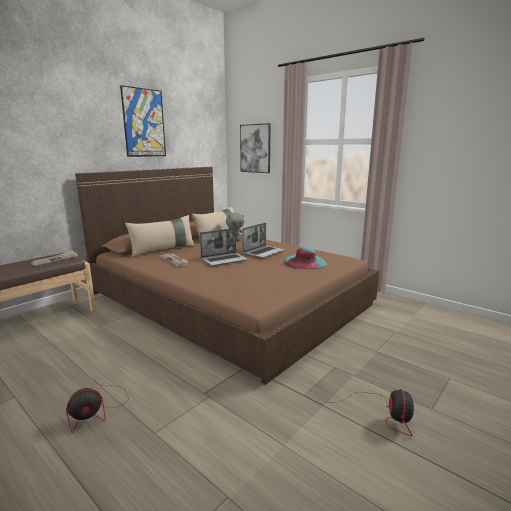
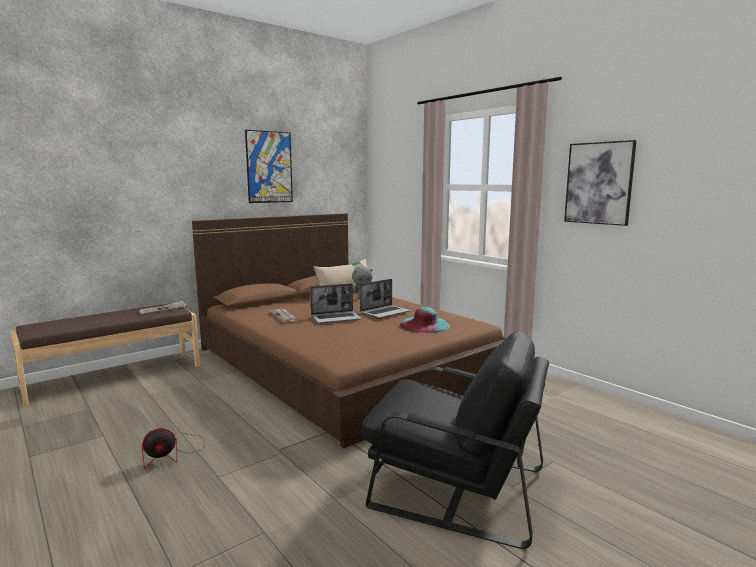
camera: 10 degrees right, 5 degrees down
(163, 250) = (277, 305): beige pillow -> none
(255, 148) = (396, 193): picture -> picture (599, 183)
(384, 414) = (454, 486): fan -> black armchair

